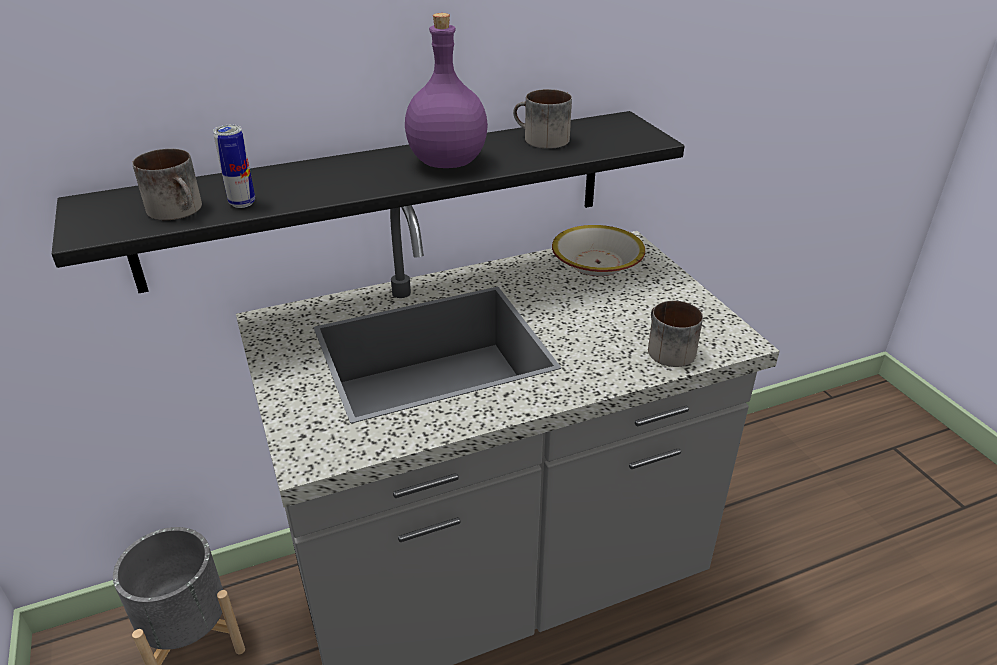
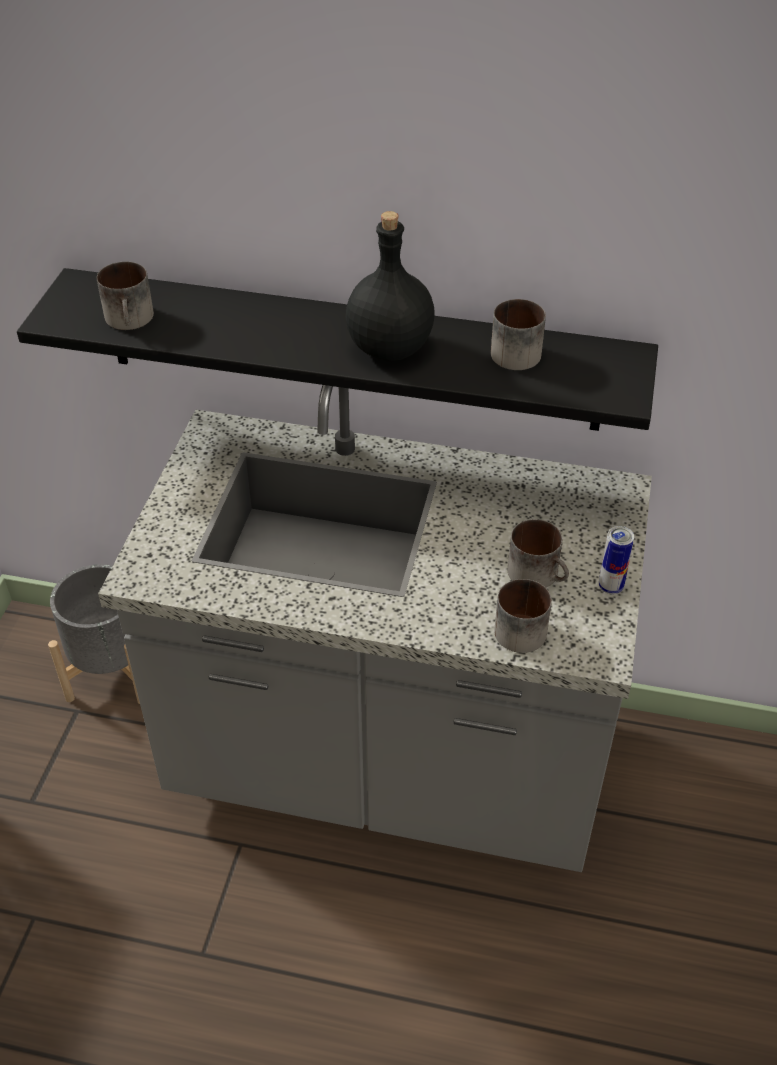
camera: 35 degrees right, 10 degrees up
(242, 203) = (180, 331): can -> can (610, 587)
(446, 162) = (389, 348): purple bottle -> black bottle
(597, 263) = (561, 499): bowl -> none
(638, 312) = (539, 574): none -> mug

